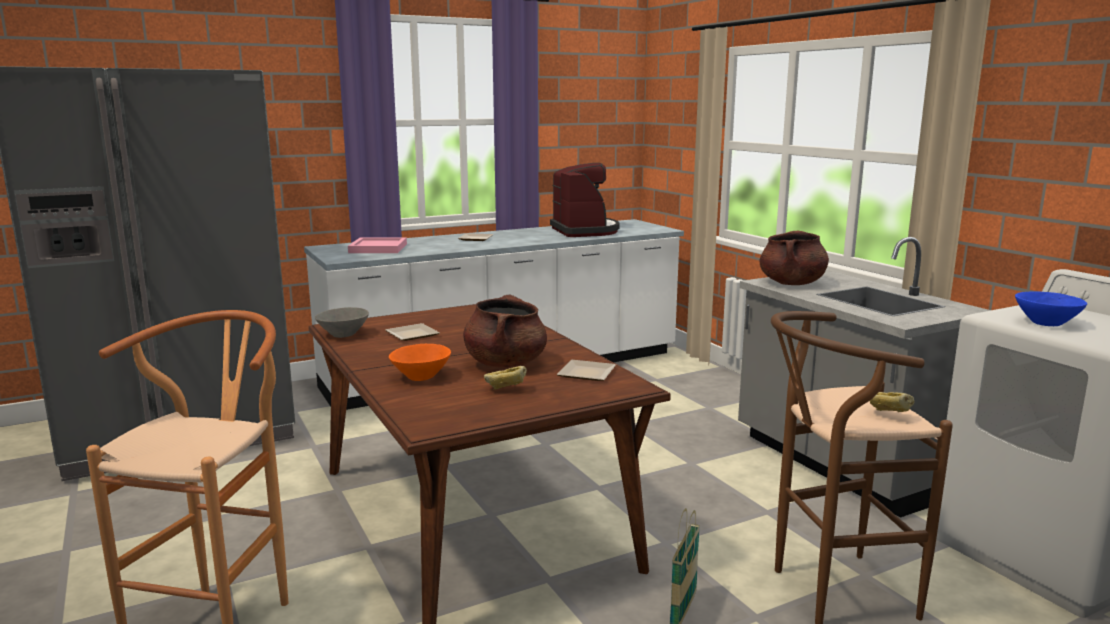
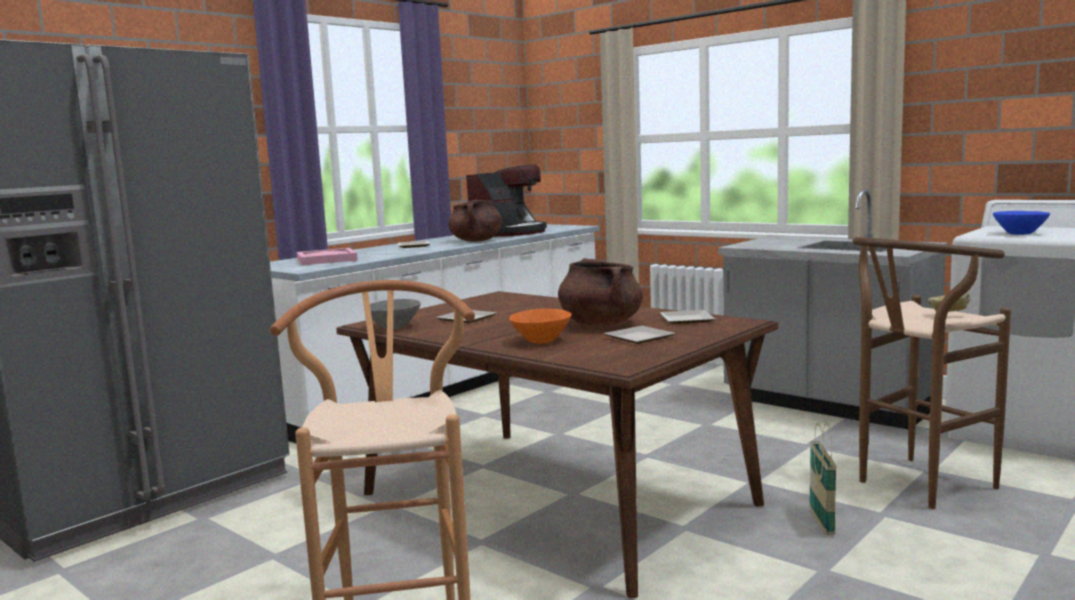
camera: 20 degrees left, 5 degrees down
(505, 390) = (639, 337): bread -> plate
(585, 231) = (509, 233): coffee machine -> coffee machine turned 75 degrees clockwise
(792, 283) = (764, 244): brown cooking pot -> brown cooking pot (476, 241)

